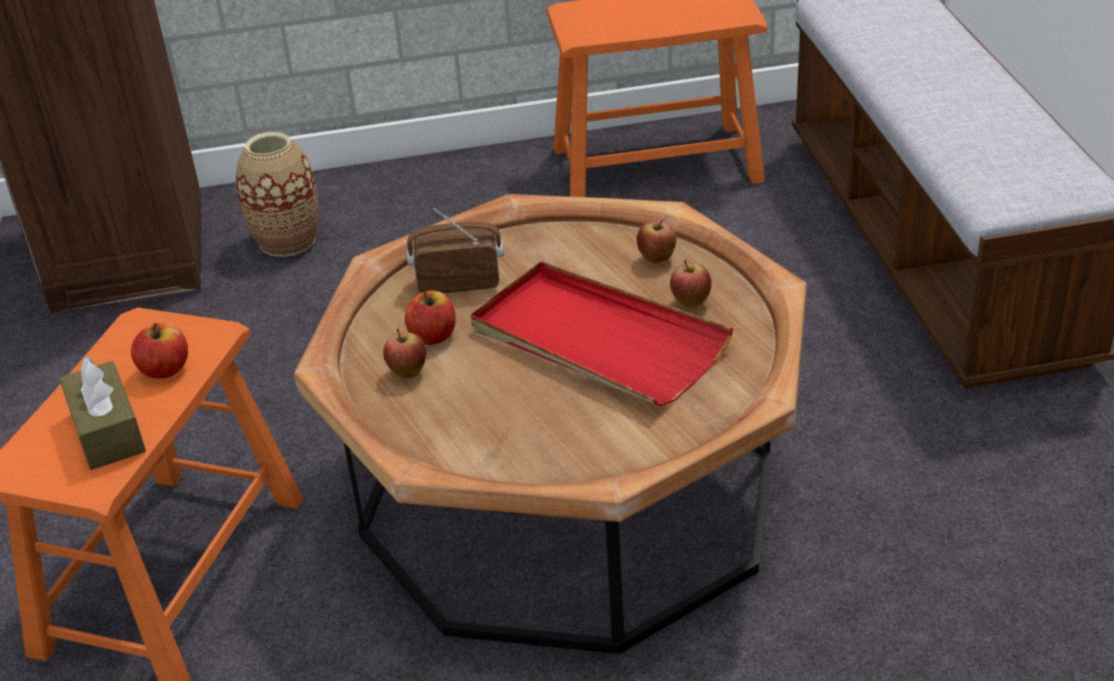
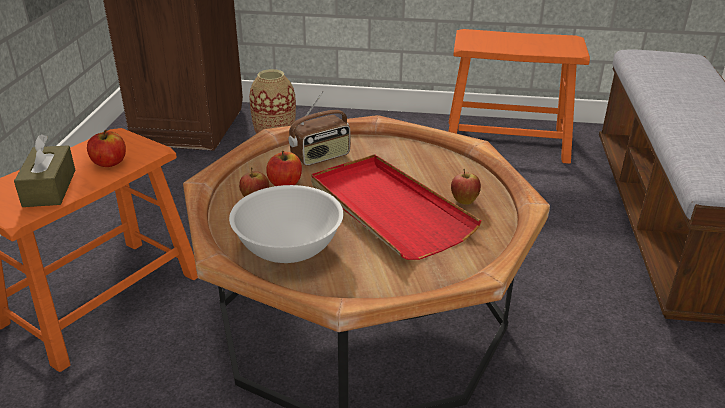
camera: 15 degrees right, 5 degrees down
(459, 281) = (321, 157): radio -> radio turned 135 degrees clockwise
(496, 428) = (289, 247): none -> white bowl
(657, 259) = (455, 171): apple -> none

